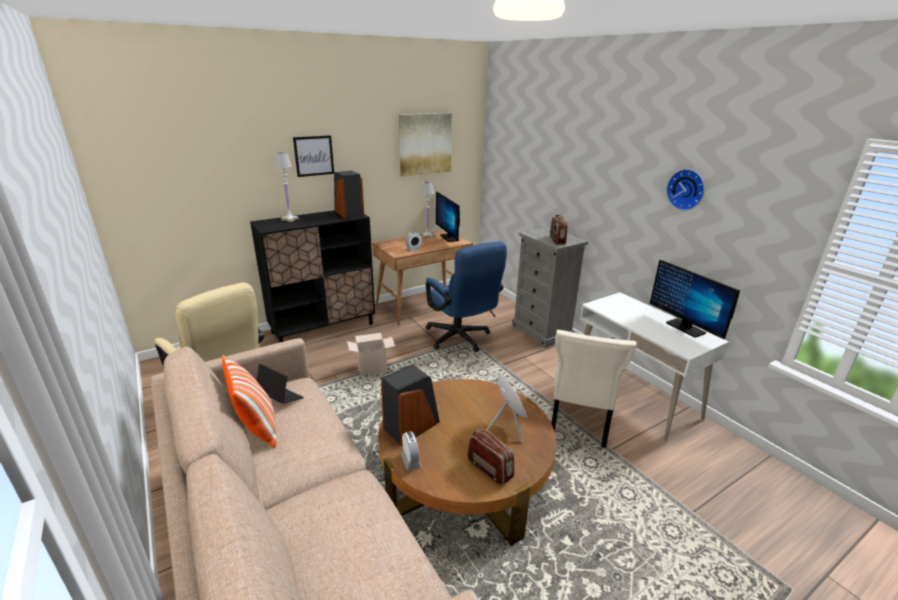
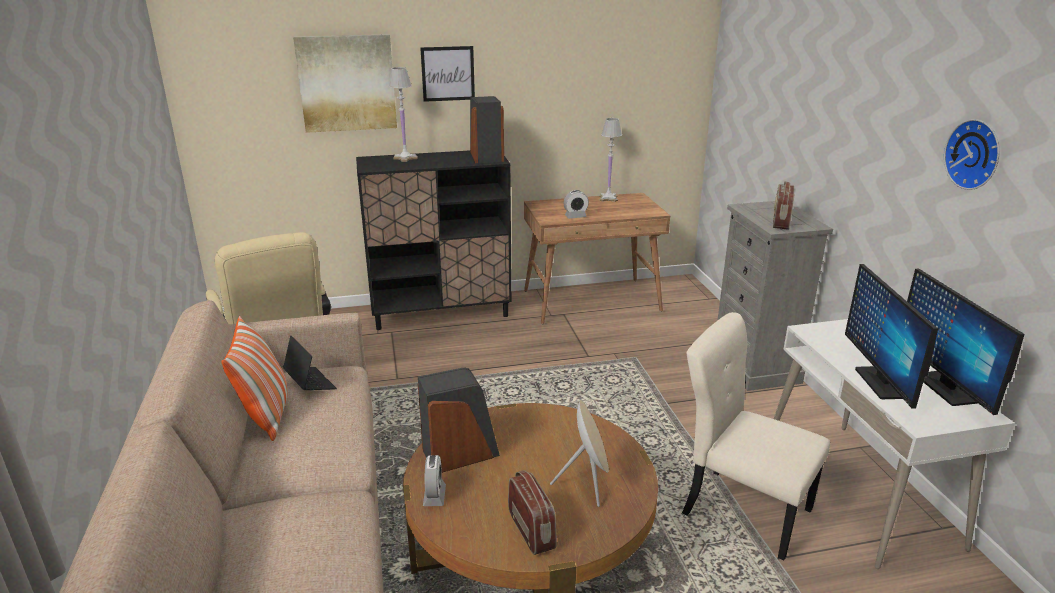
camera: 20 degrees right, 0 degrees up
(373, 368) = (479, 376): cardboard box -> none
(425, 144) = (615, 62): picture -> picture (347, 83)
(449, 237) = (639, 204): monitor -> monitor (881, 382)
(461, 339) = (622, 357): blue office chair -> none
(578, 423) = (741, 509): beige chair -> beige chair turned 90 degrees clockwise

